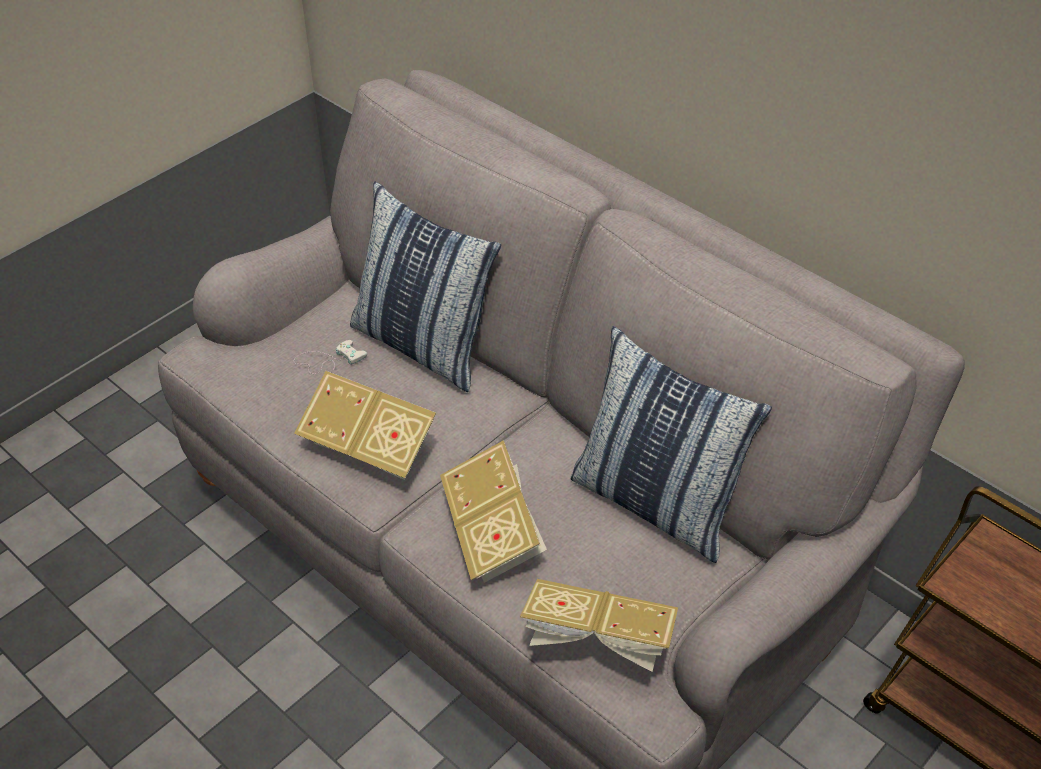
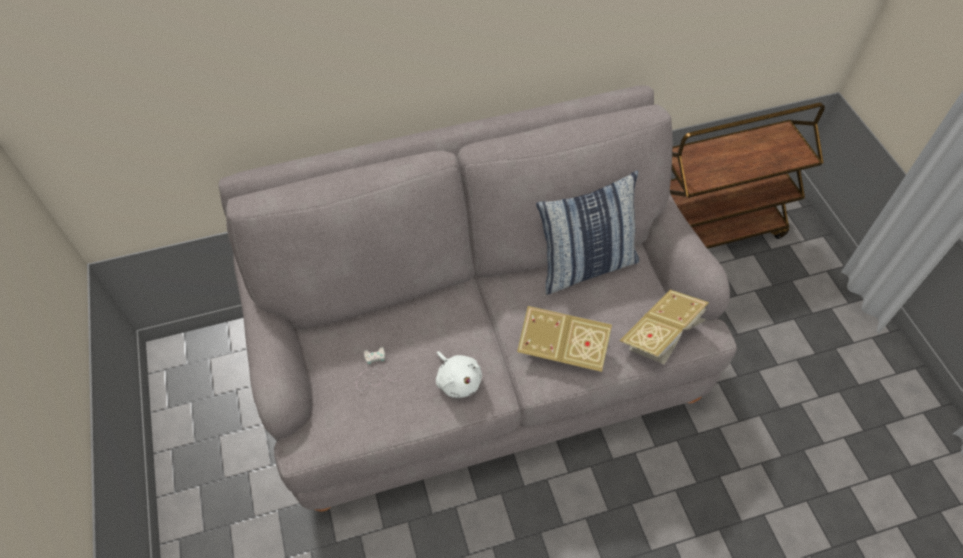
camera: 60 degrees left, 10 degrees up
(370, 446) = (458, 380): book -> white plush toy
(423, 345) = (393, 315): pillow -> none

